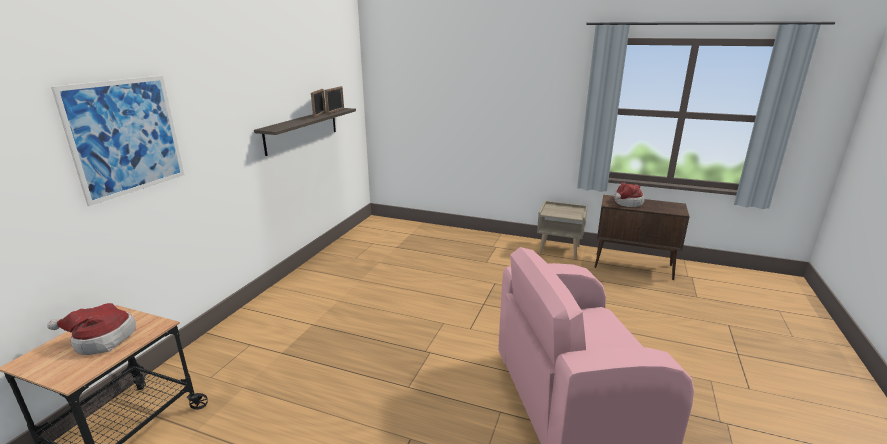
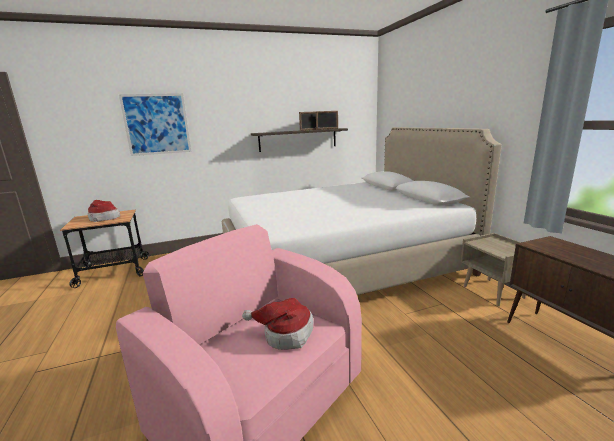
camera: 50 degrees right, 5 degrees down
(429, 274) = (342, 265): none -> white bed
(626, 203) = (563, 250): hat -> hat (285, 334)

